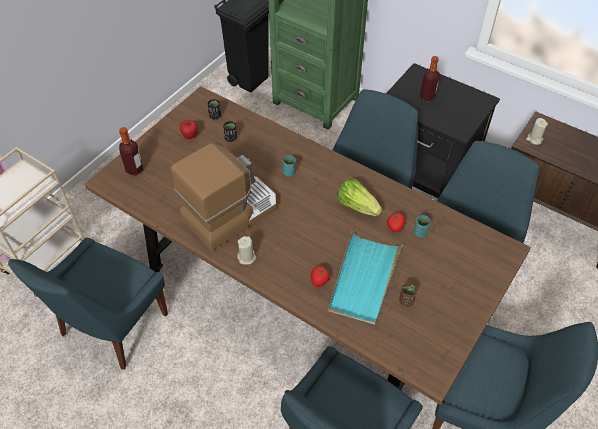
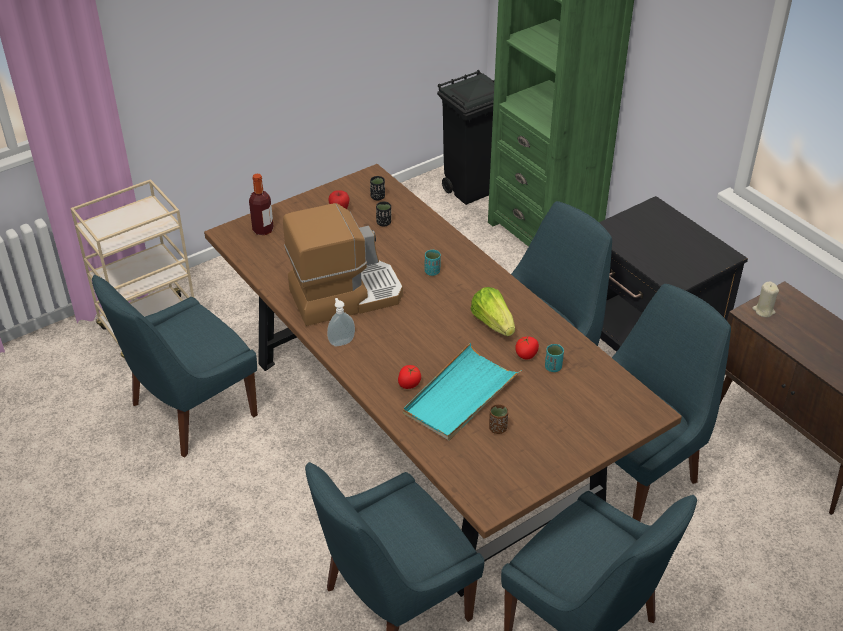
camera: 20 degrees right, 10 degrees down
(247, 257) = (341, 341): beige candle -> soap dispenser
(427, 97) = (651, 236): bottle -> none

